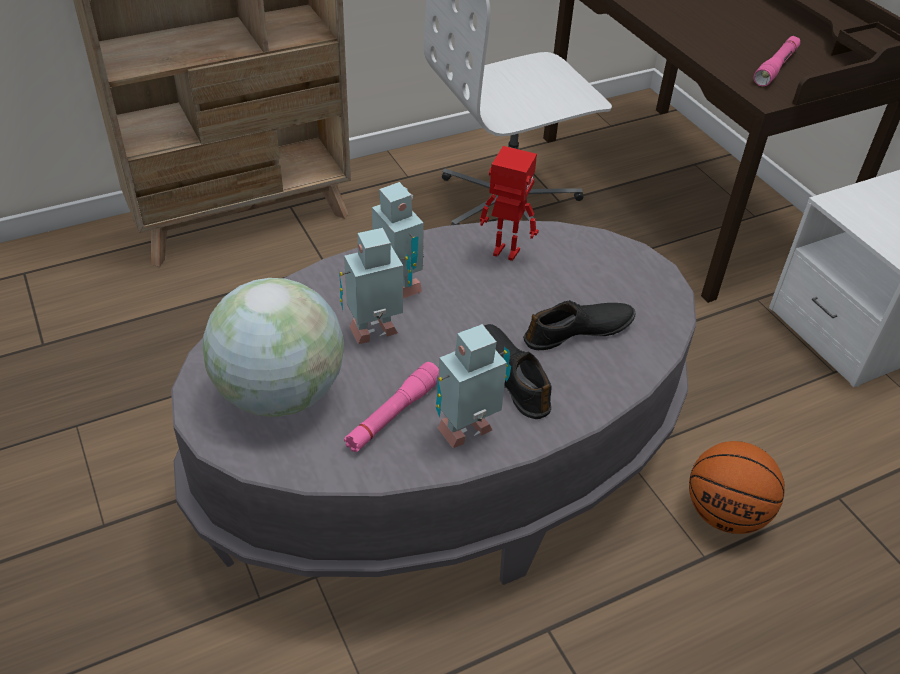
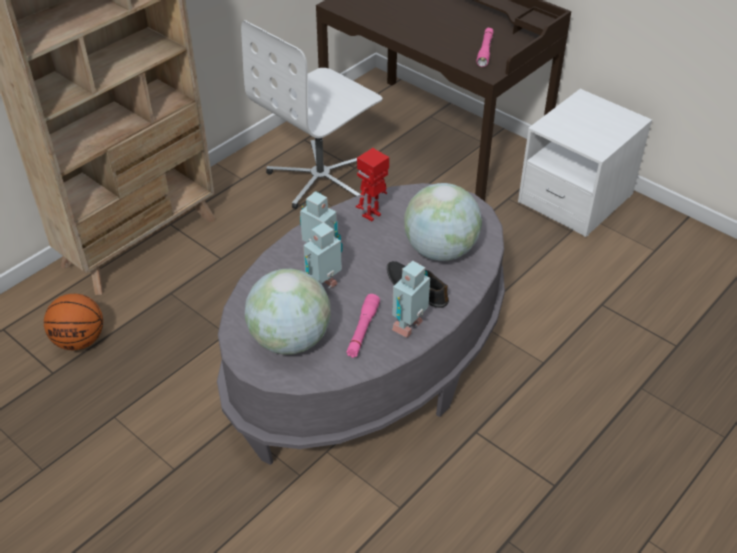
camera: 20 degrees left, 0 degrees up
(505, 253) = (372, 215): toy robot -> toy robot turned 45 degrees counterclockwise
(578, 332) = (440, 250): black shoe -> globe
(725, 514) = (544, 334): basketball -> basketball (79, 341)

